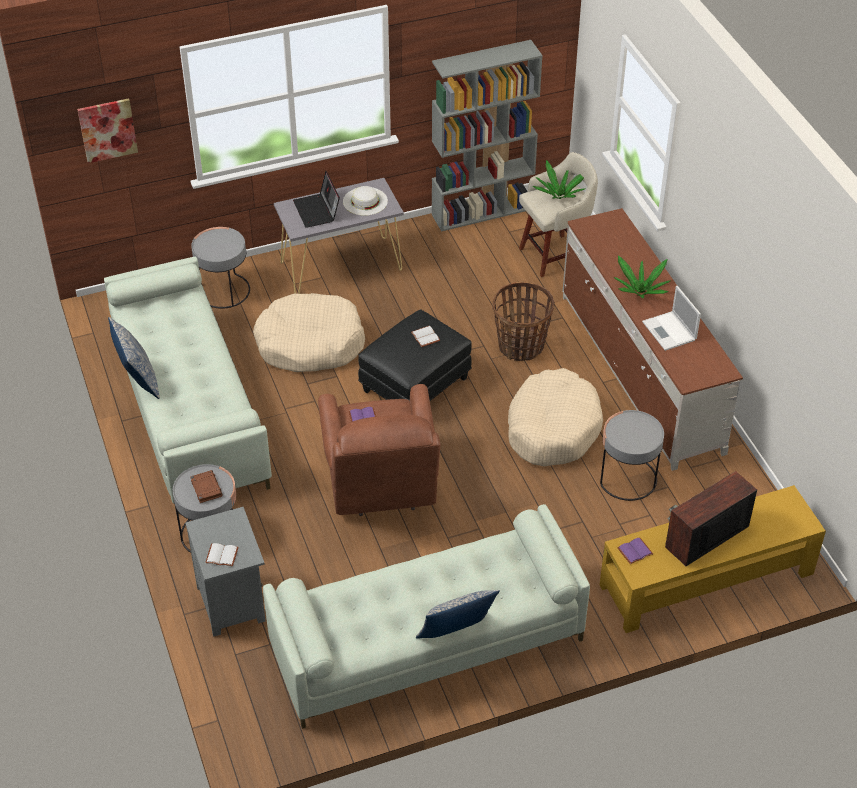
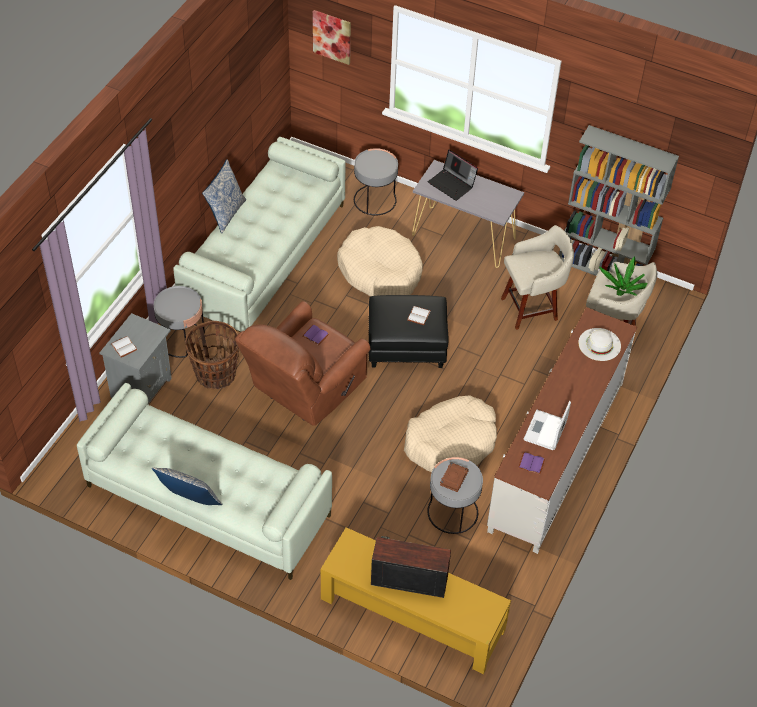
camera: 45 degrees right, 5 degrees up
(206, 488) = (178, 305): brown book -> brown book (454, 478)
(317, 211) = (452, 184): laptop -> laptop turned 75 degrees counterclockwise
(365, 201) = (490, 199): white hat -> white hat (599, 344)
(472, 281) = (532, 309): none -> beige stool
(521, 346) = (504, 375): basket -> basket (215, 374)
(635, 552) = (353, 549): purple book -> purple book (530, 464)
(640, 292) = (565, 390): potted plant -> none

